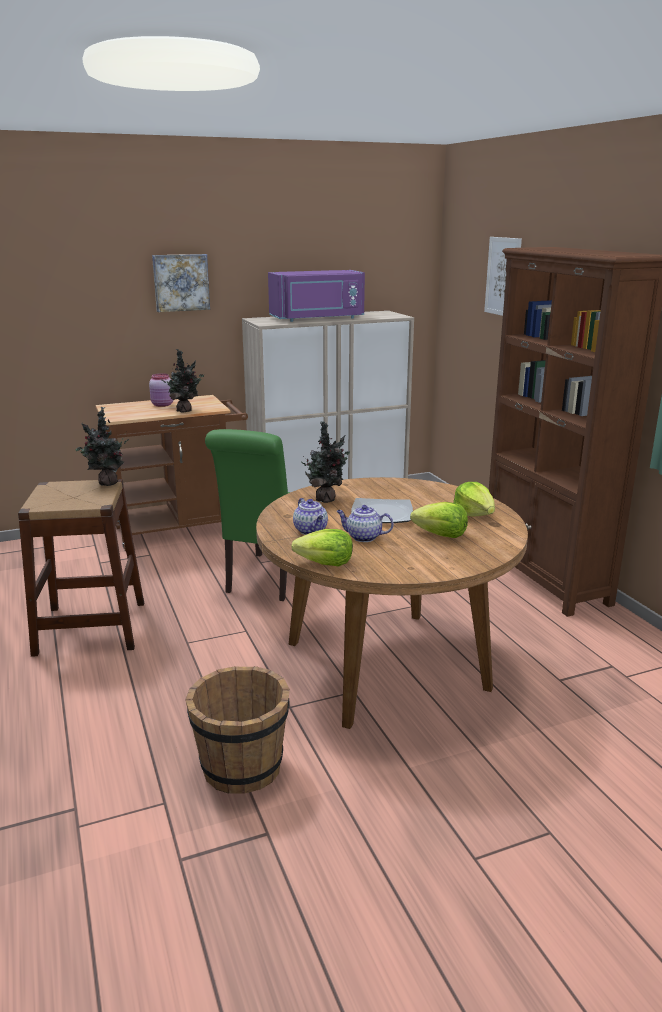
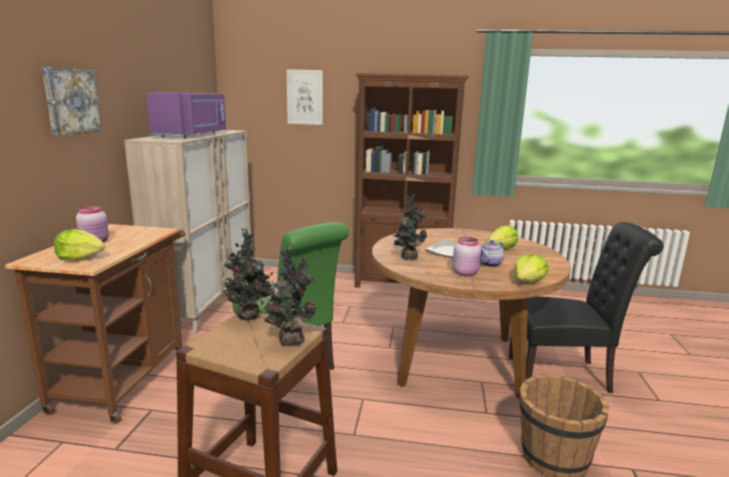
camera: 60 degrees left, 5 degrees down
(185, 410) = (140, 239): potted plant -> potted plant (290, 340)
(311, 531) = (465, 273): teapot -> pink jar
(447, 755) = (565, 375): none -> black chair
(474, 514) = (474, 236): lettuce -> lettuce (80, 257)

